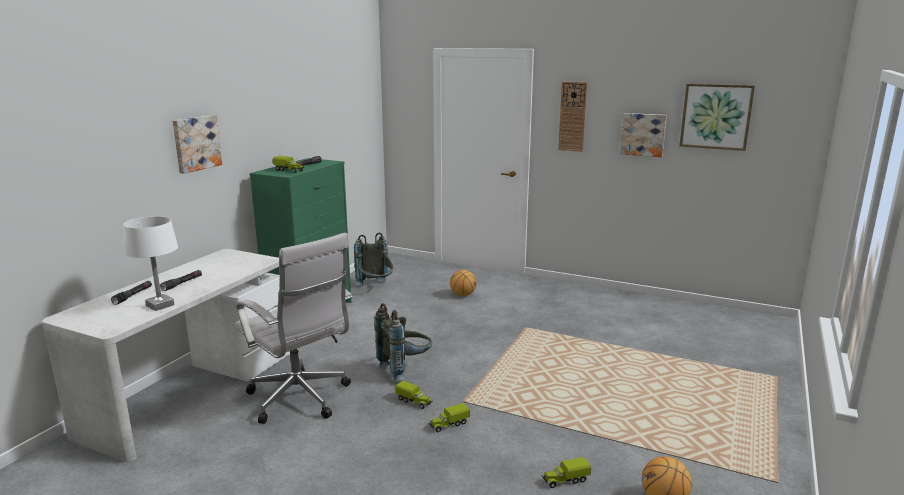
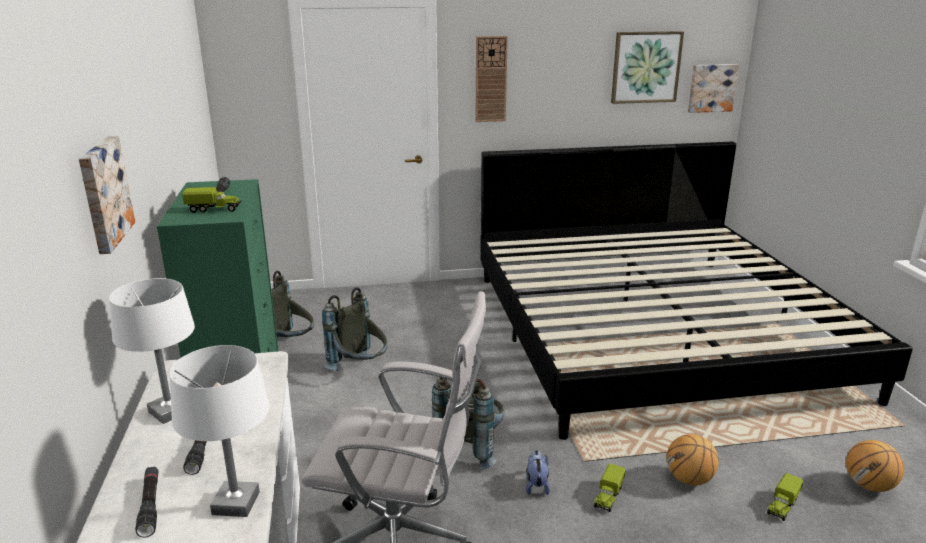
camera: 35 degrees left, 5 degrees up
(195, 267) = (169, 411): none -> white table lamp
(400, 310) = (360, 369): none -> grey backpack
(414, 401) = (536, 485): toy truck -> plush toy
(463, 295) = (408, 326): basketball -> basketball (689, 479)
(642, 348) = (652, 331): none -> bed
(643, 134) = (572, 94): picture -> picture (711, 88)

